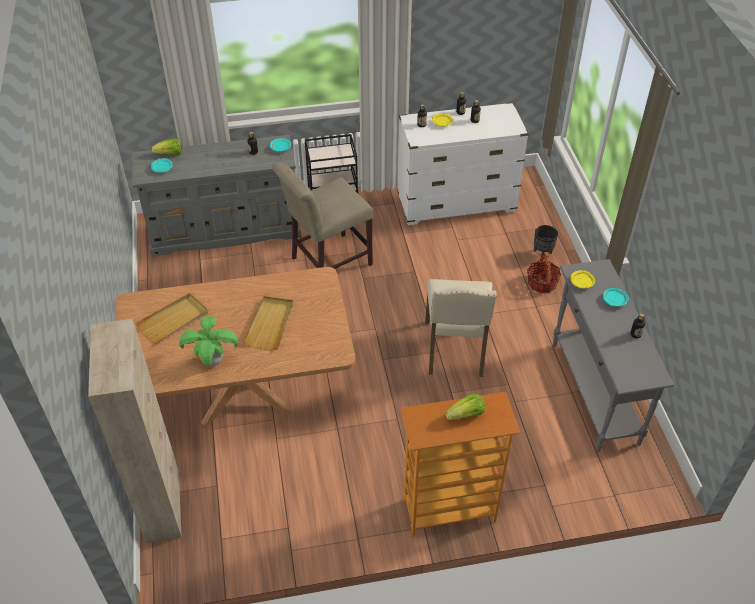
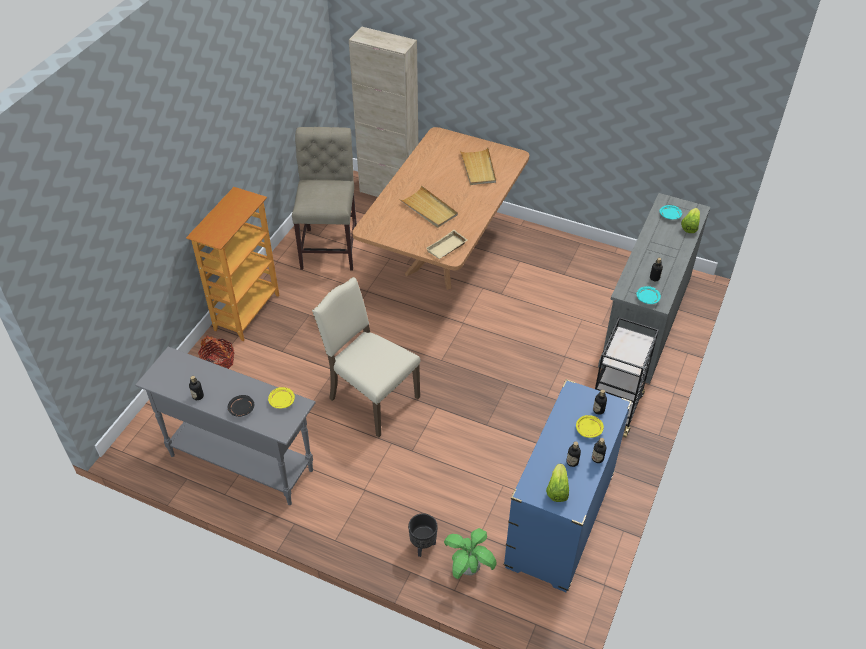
camera: 125 degrees right, 0 degrees up
(213, 361) = (421, 172): potted plant -> potted plant (468, 569)
(316, 284) = (447, 248): none -> beige tray
(327, 262) = (548, 369): beige chair -> beige chair (330, 246)
(456, 203) = (560, 521): white dresser -> blue dresser
(466, 414) = (226, 221): lettuce -> lettuce (557, 490)
(542, 283) = (387, 516): basket -> basket (218, 362)
(614, 300) = (241, 409): turquoise plate -> black plate

